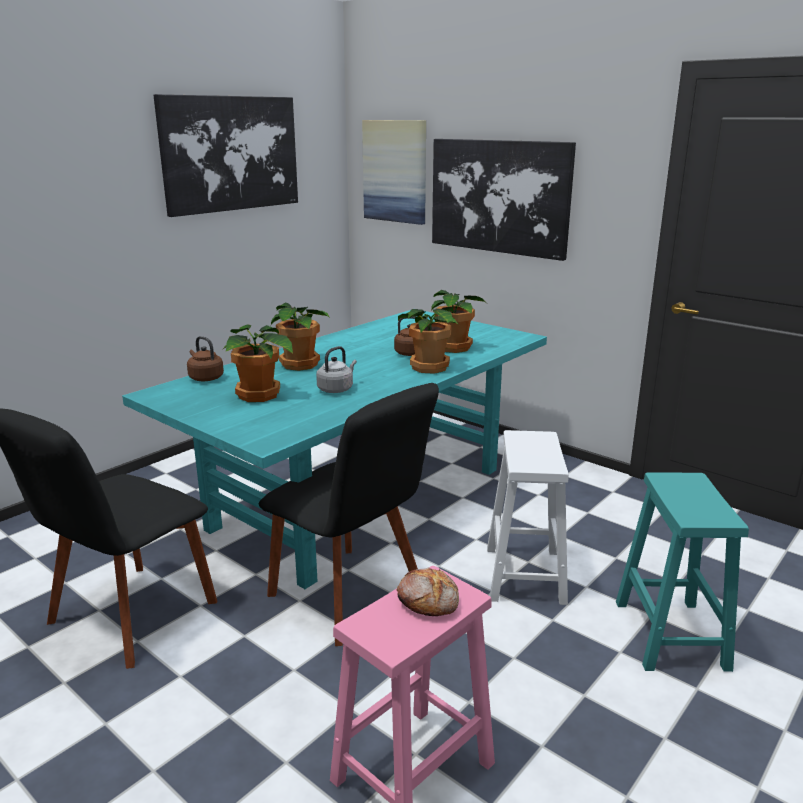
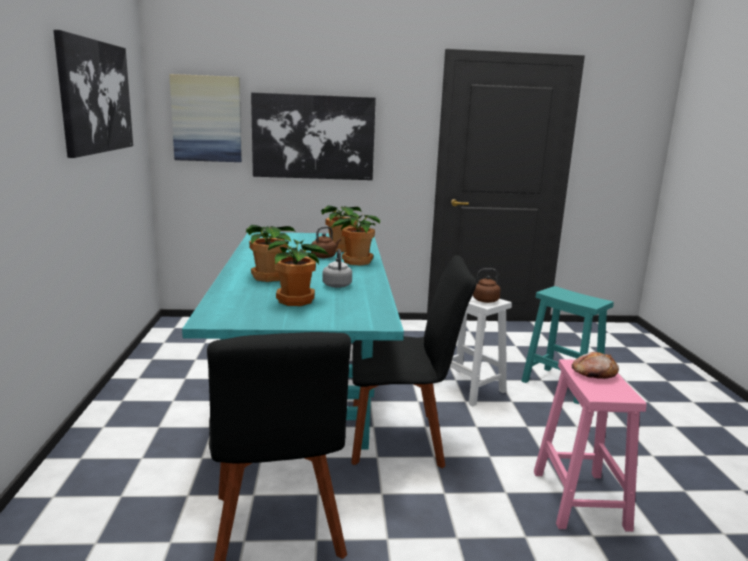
camera: 45 degrees left, 5 degrees down
(205, 378) = (220, 300): brown kettle -> brown kettle (483, 300)

